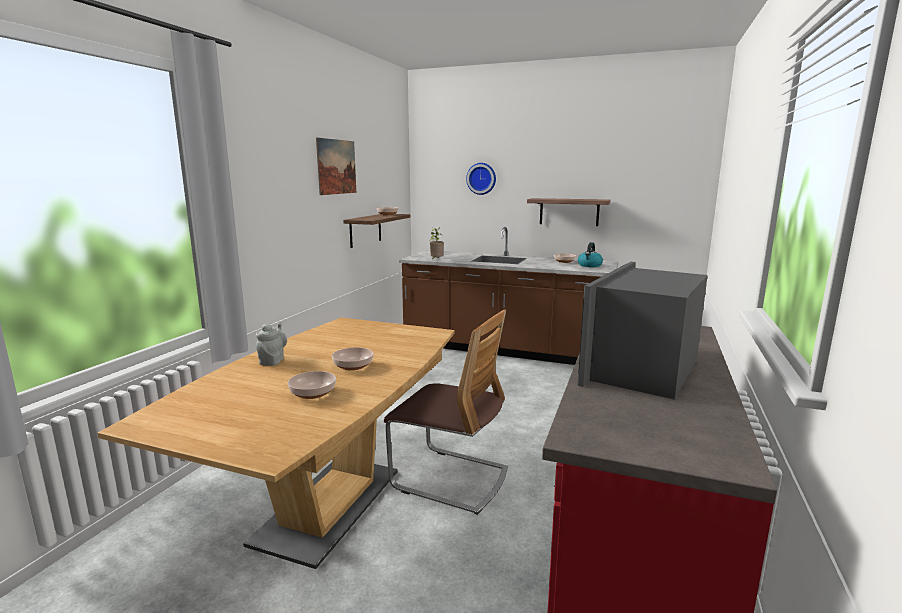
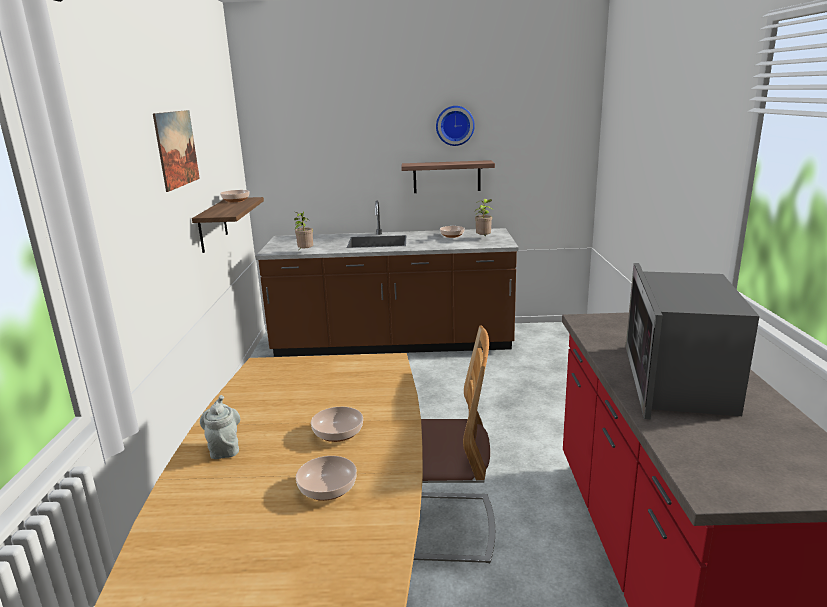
camera: 20 degrees left, 5 degrees up
(481, 178) = (338, 142): wall clock -> wall clock (454, 125)
(589, 265) = (483, 238): kettle -> potted plant

